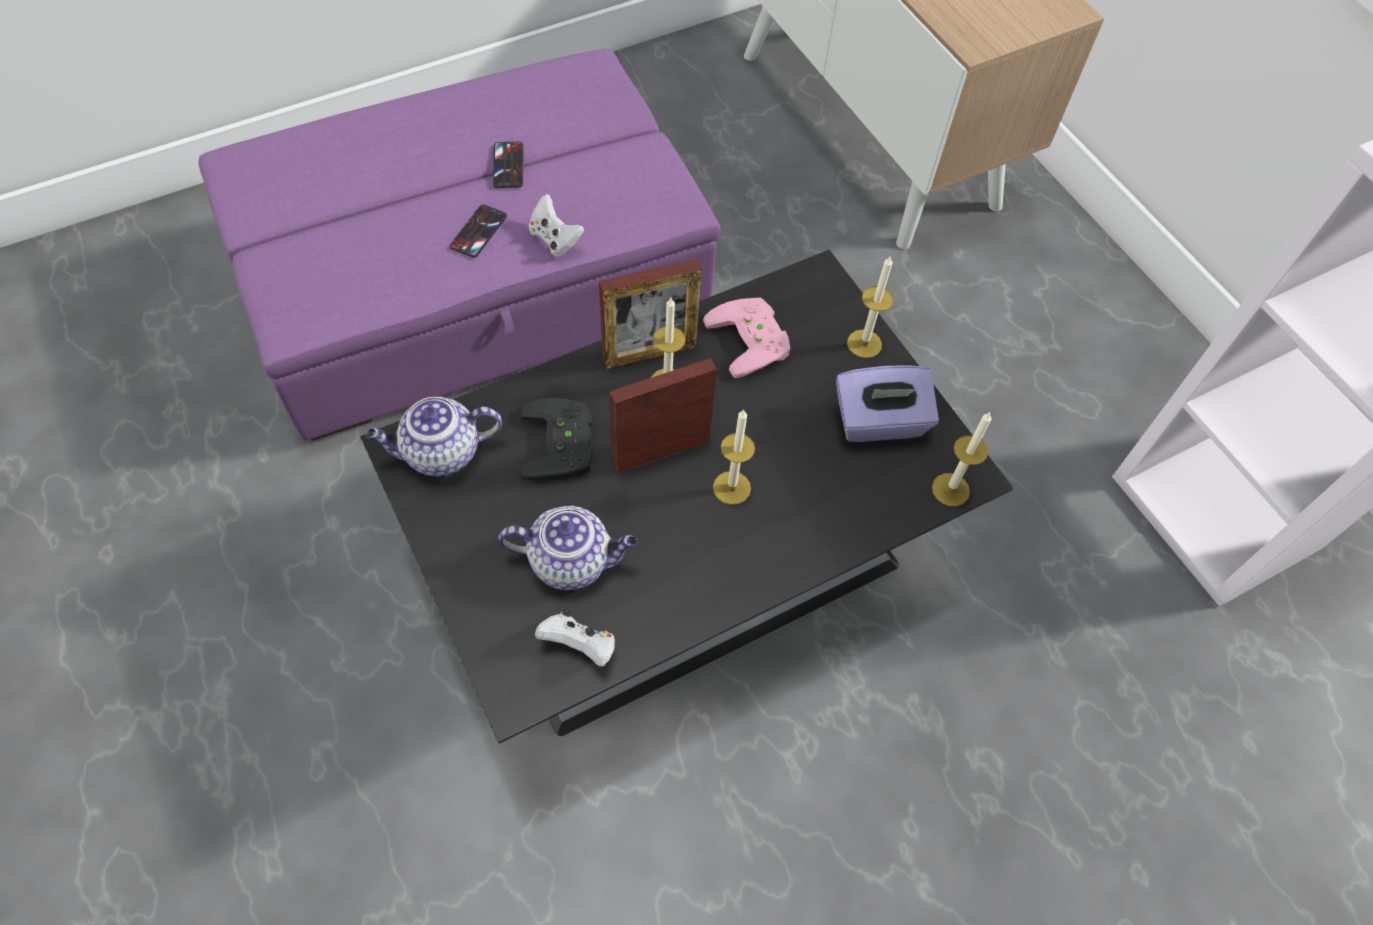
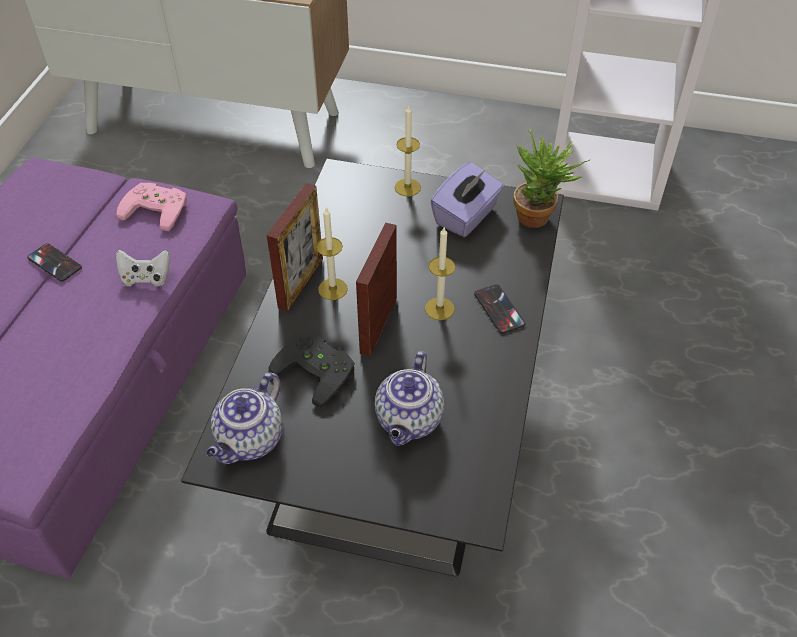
camera: 45 degrees left, 10 degrees down
(478, 231) = (86, 313): phone -> phone (499, 309)
(572, 561) = (409, 421): teapot -> teapot turned 150 degrees clockwise
(579, 645) = (474, 457): white game controller -> none
(753, 340) = (349, 230): pink game controller -> pink game controller (157, 208)
(950, 489) = (539, 218): candle -> potted plant

